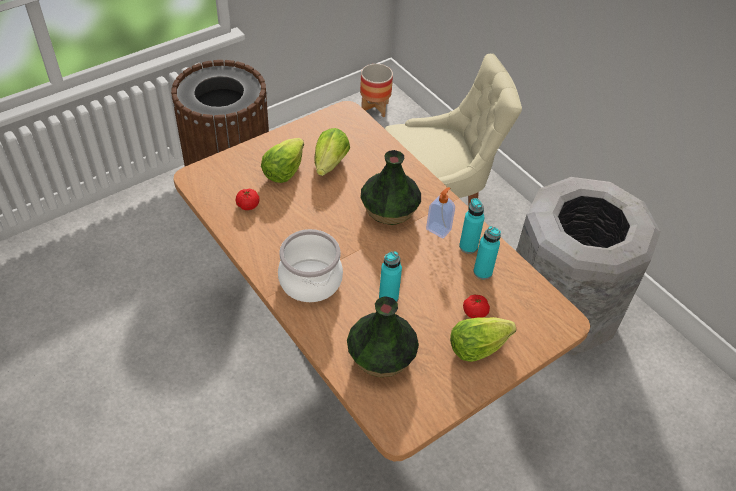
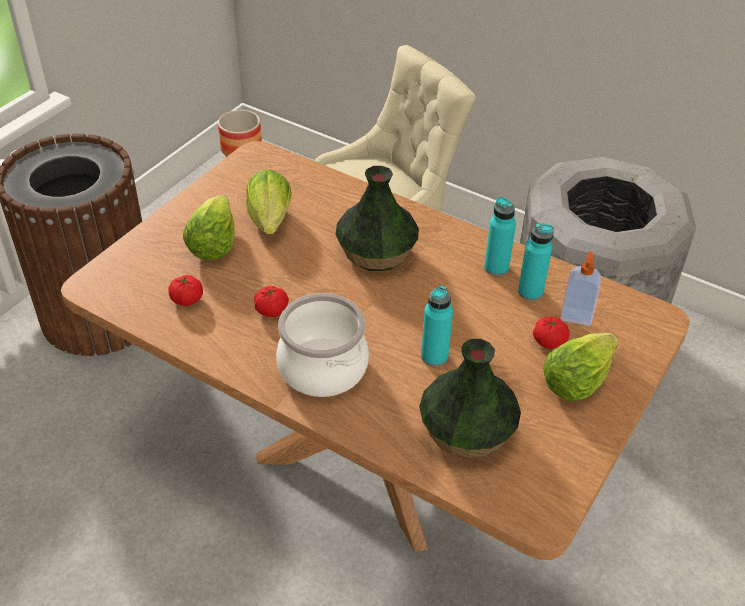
camera: 20 degrees left, 5 degrees down
(298, 230) = (271, 310): none -> tomato
(439, 229) = (449, 258): soap dispenser -> soap dispenser (576, 315)

